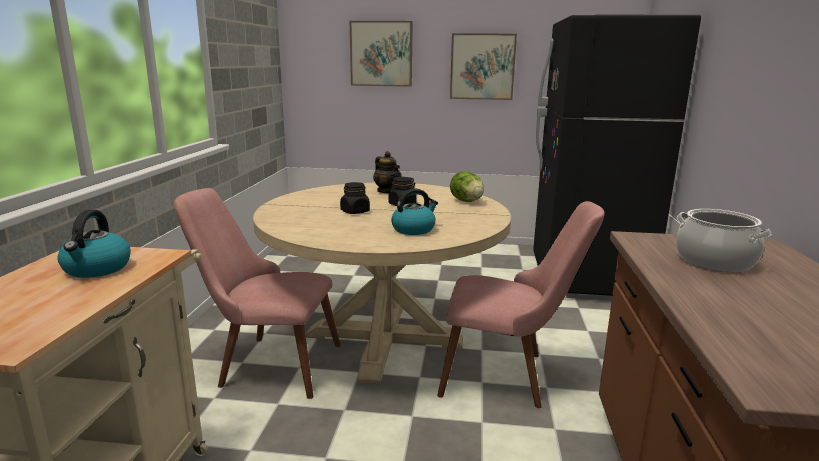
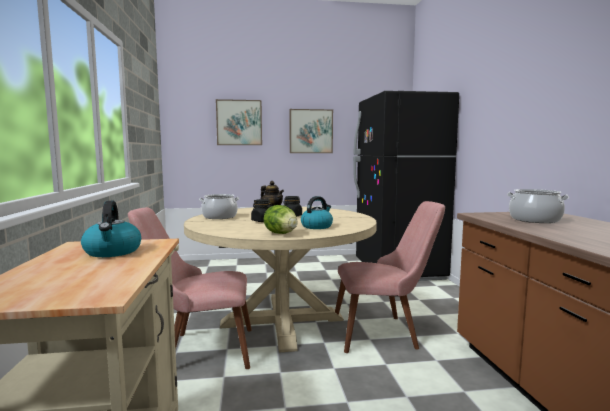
camera: 15 degrees left, 10 degrees down
(310, 199) = (219, 217): none -> cooking pot
(466, 201) = (334, 212): lettuce -> lettuce (281, 233)

